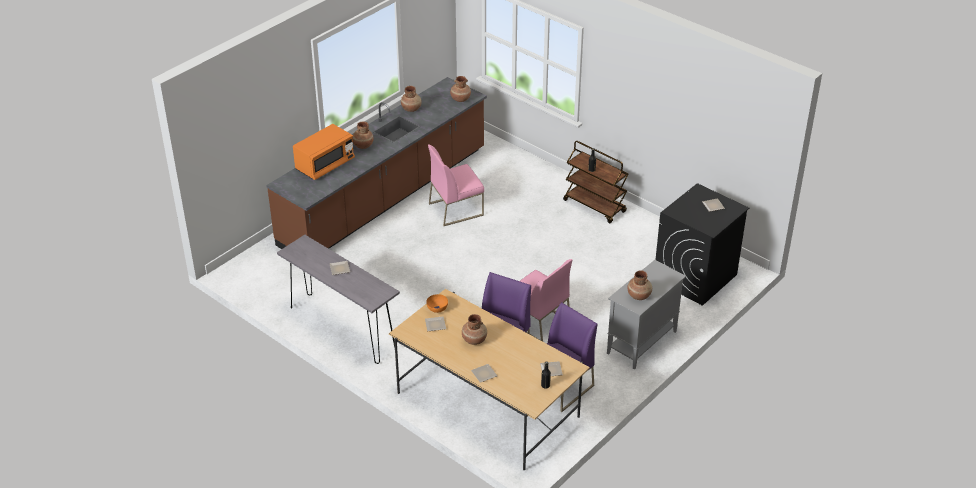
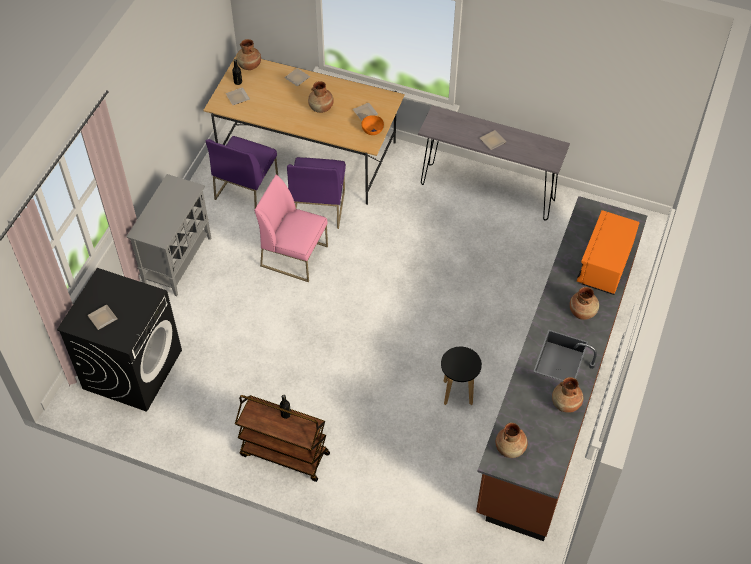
camera: 160 degrees right, 15 degrees up
(456, 209) = (458, 393): pink chair -> black stool
(639, 295) = (172, 196): brown vase -> brown vase (249, 66)

